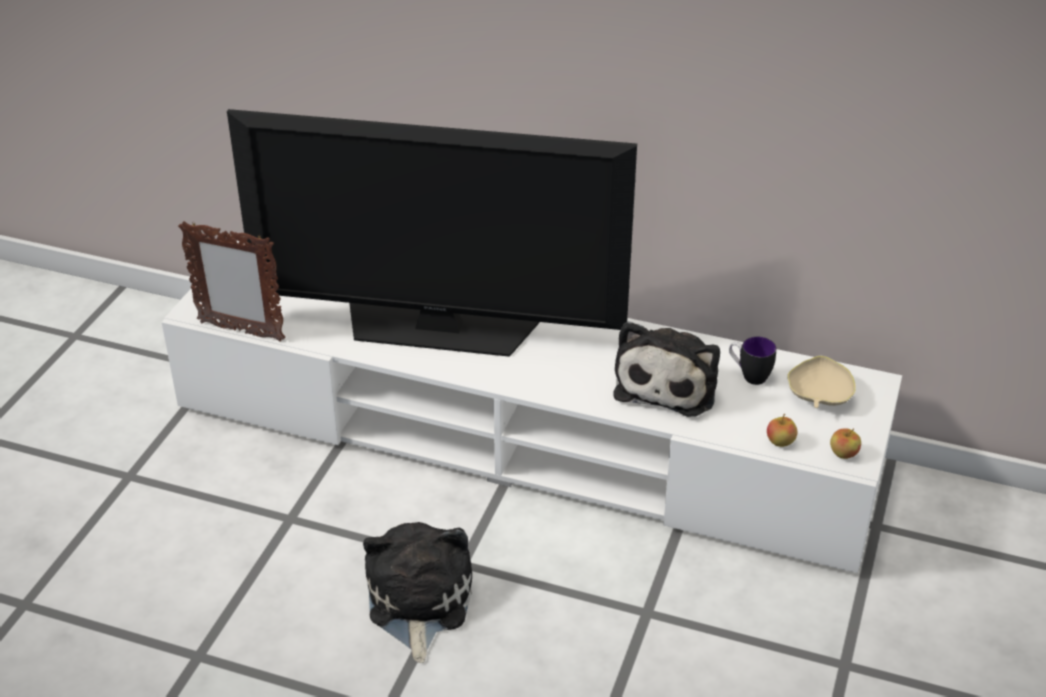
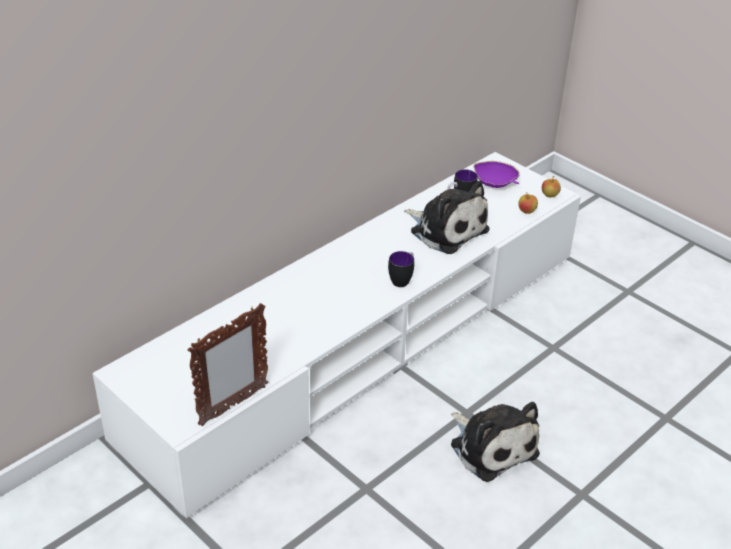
camera: 65 degrees left, 0 degrees up
(417, 602) = (491, 446): plush toy -> plush toy turned 150 degrees counterclockwise
(439, 328) = (313, 303): television -> none
(534, 378) = (402, 279): none -> mug
(819, 396) = (495, 183): beige bowl -> purple bowl

